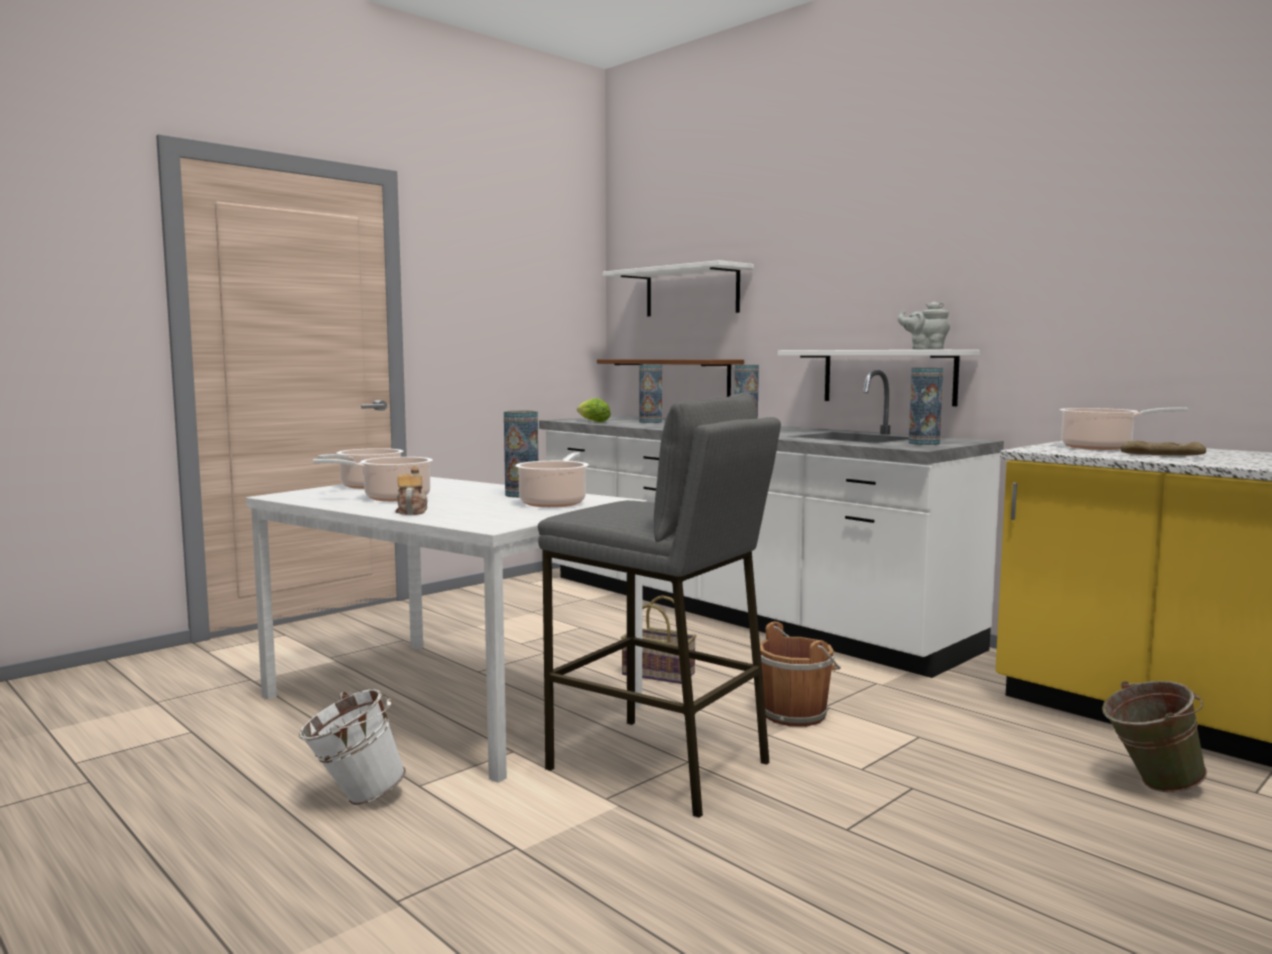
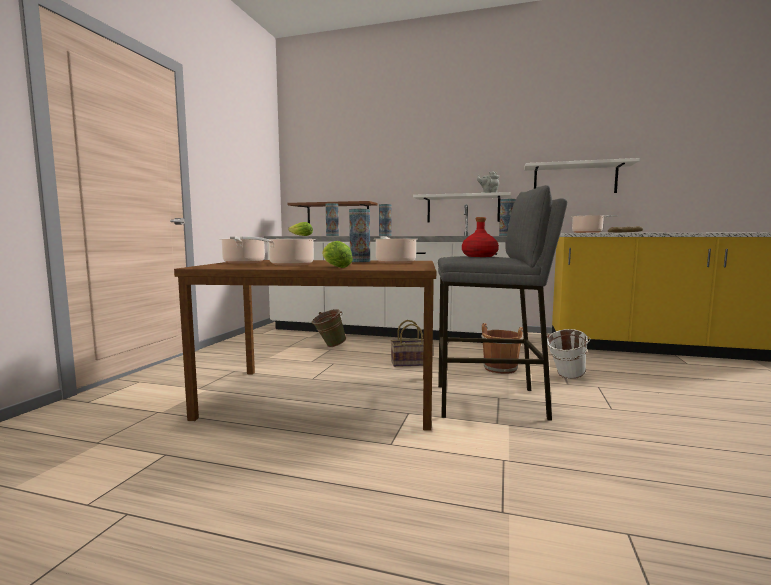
camera: 30 degrees left, 0 degrees up
(353, 798) = (364, 462): white bucket -> white bucket (565, 377)
(411, 511) = (334, 267): teapot -> lettuce
(453, 701) = (325, 396): white dining table -> brown dining table
(636, 509) = (480, 256): none -> red bottle
(691, 292) = (342, 167): white shelf -> white shelf (574, 179)
(1149, 785) = (658, 368): green bucket -> green bucket (329, 346)

